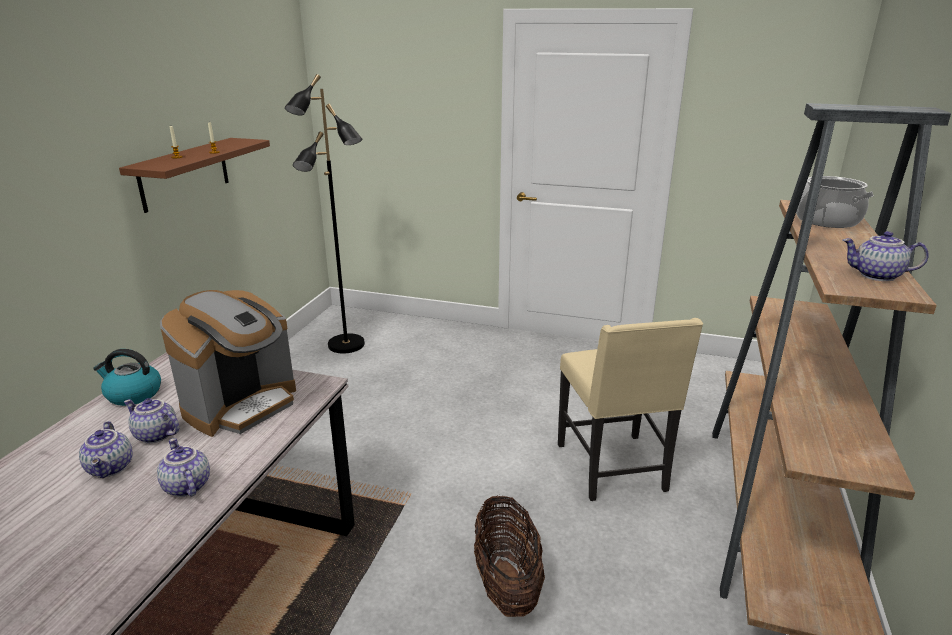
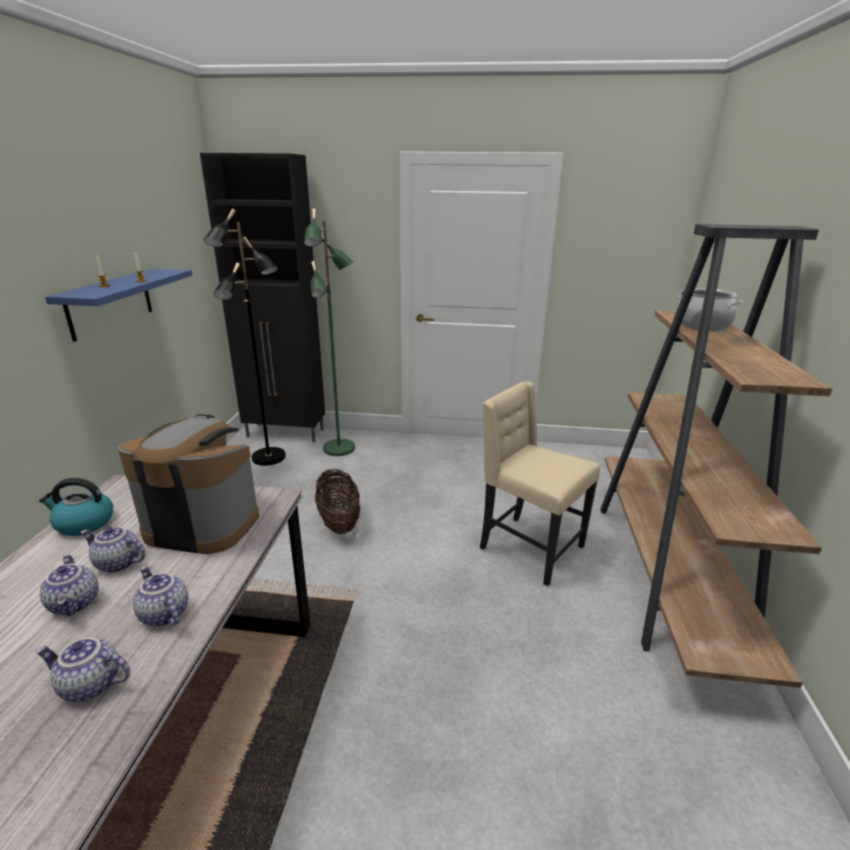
camera: 10 degrees left, 0 degrees up
(184, 174) = (110, 303): brown shelf -> blue shelf
(242, 405) = (202, 524): coffee machine -> coffee machine turned 105 degrees counterclockwise
(370, 320) = (286, 433): none -> black cabinet
(424, 341) = (339, 449): none -> green floor lamp
(507, 583) = (462, 663): basket -> basket (339, 522)
(613, 469) = (528, 548): beige chair -> beige chair turned 150 degrees clockwise
(876, 276) = (771, 367): teapot -> teapot (90, 686)

